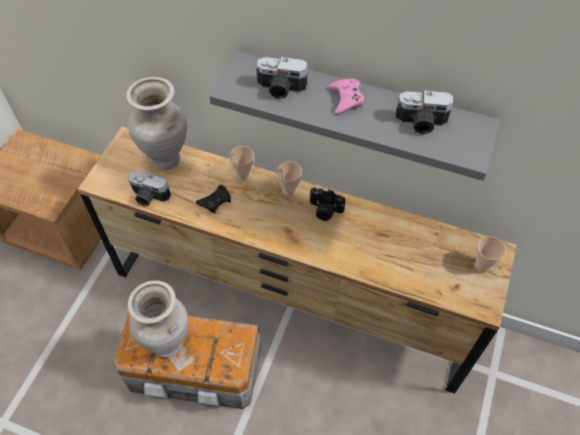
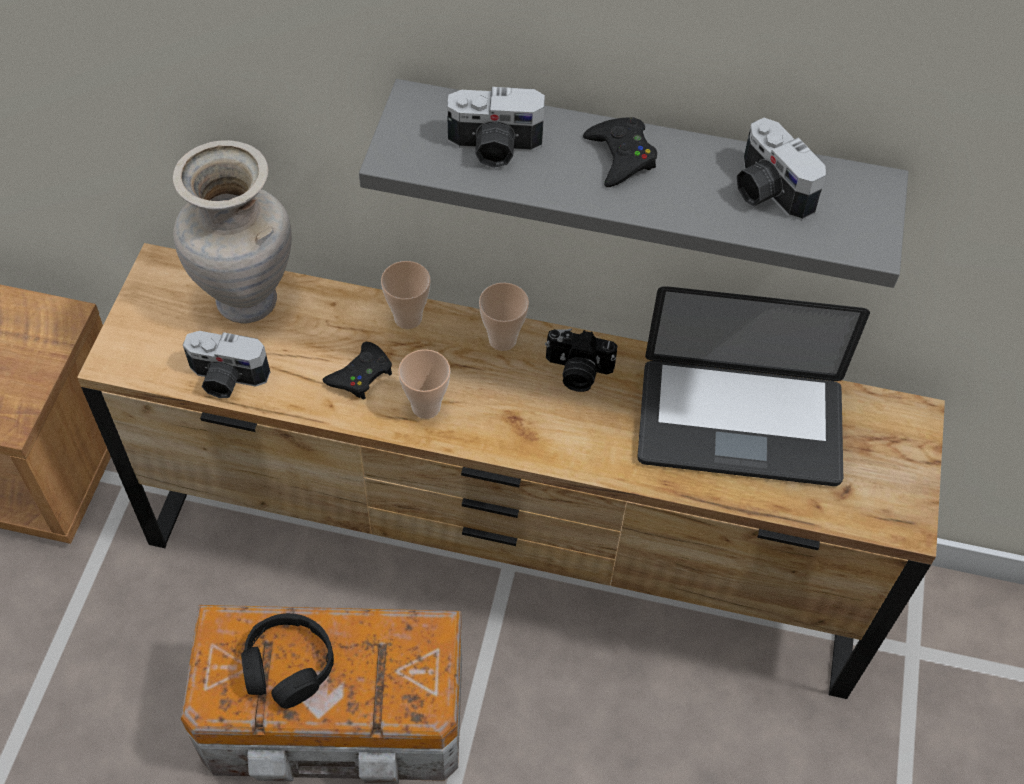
camera: 10 degrees left, 0 degrees up
(168, 342) = (288, 666): beige vase -> black headphones
(346, 99) = (621, 157): pink game controller -> black game controller
(405, 246) = (739, 424): none -> laptop
(421, 123) = (767, 191): camera -> camera turned 60 degrees clockwise
(482, 265) = (888, 446): cup -> cup (426, 407)

